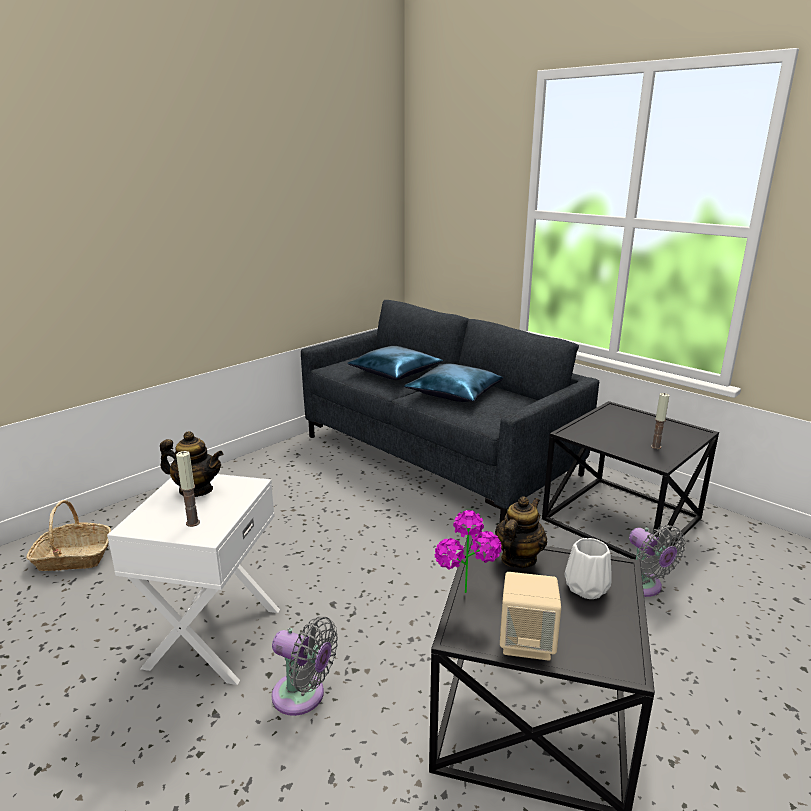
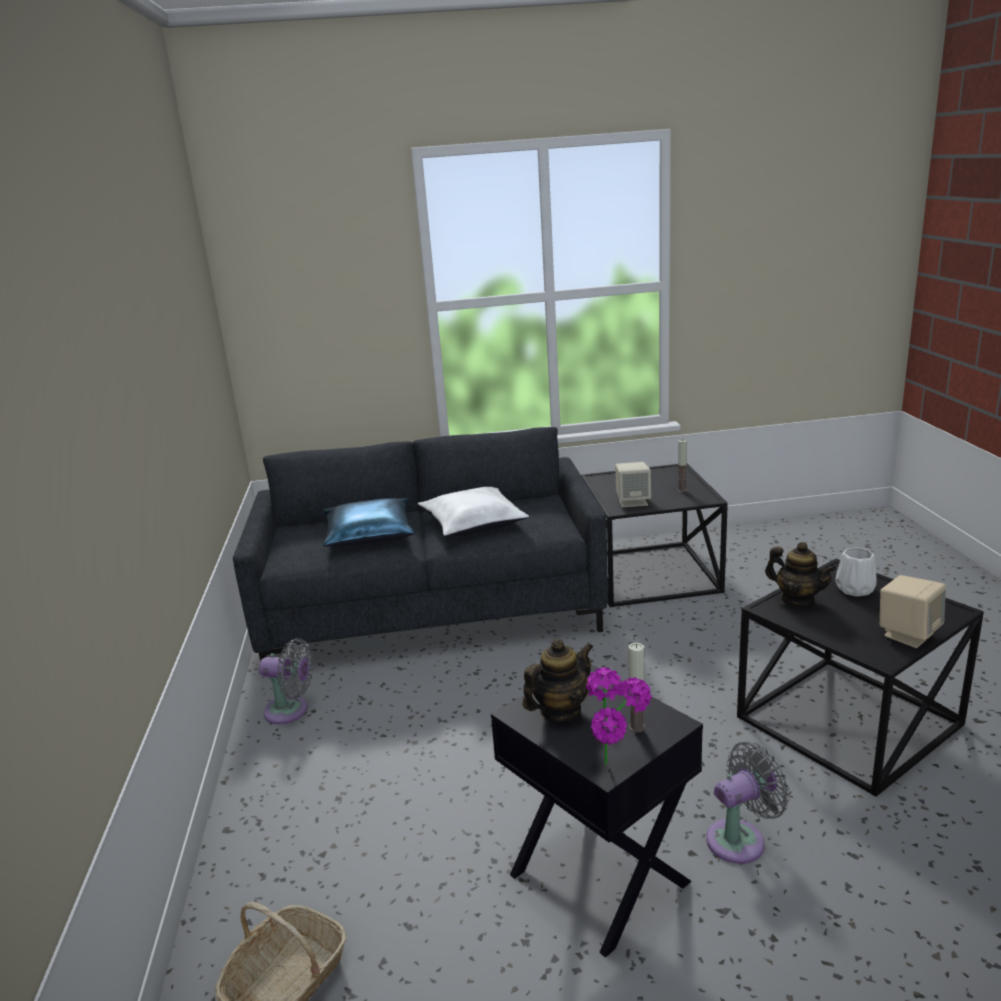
camera: 50 degrees left, 0 degrees up
(212, 637) = (597, 879): white side table -> black side table
(454, 393) = (473, 523): blue pillow -> white pillow
(467, 600) = (839, 640): potted plant -> potted plant (618, 769)
(518, 559) = (798, 600): teapot -> teapot turned 150 degrees clockwise
(595, 434) = (633, 502): none -> beige speaker
(643, 586) = (742, 606): grey fan -> grey fan (291, 711)

